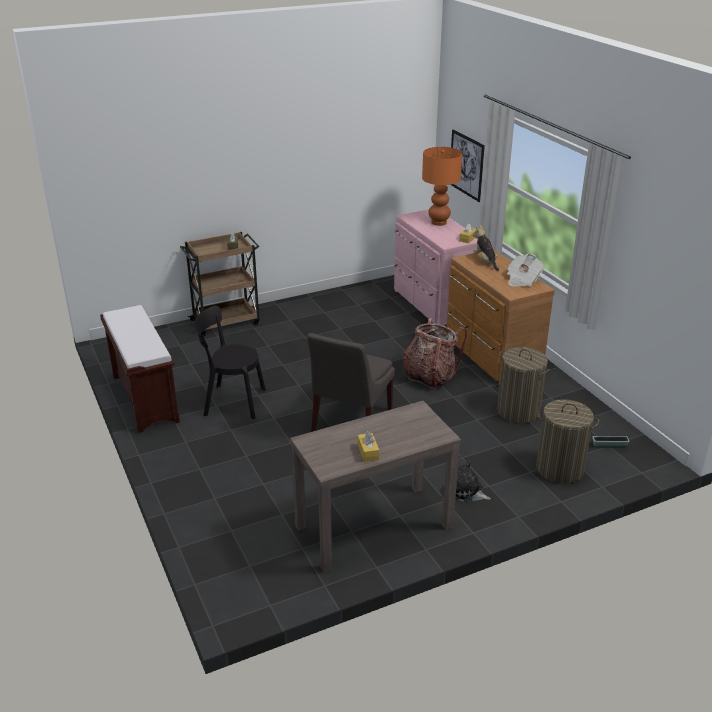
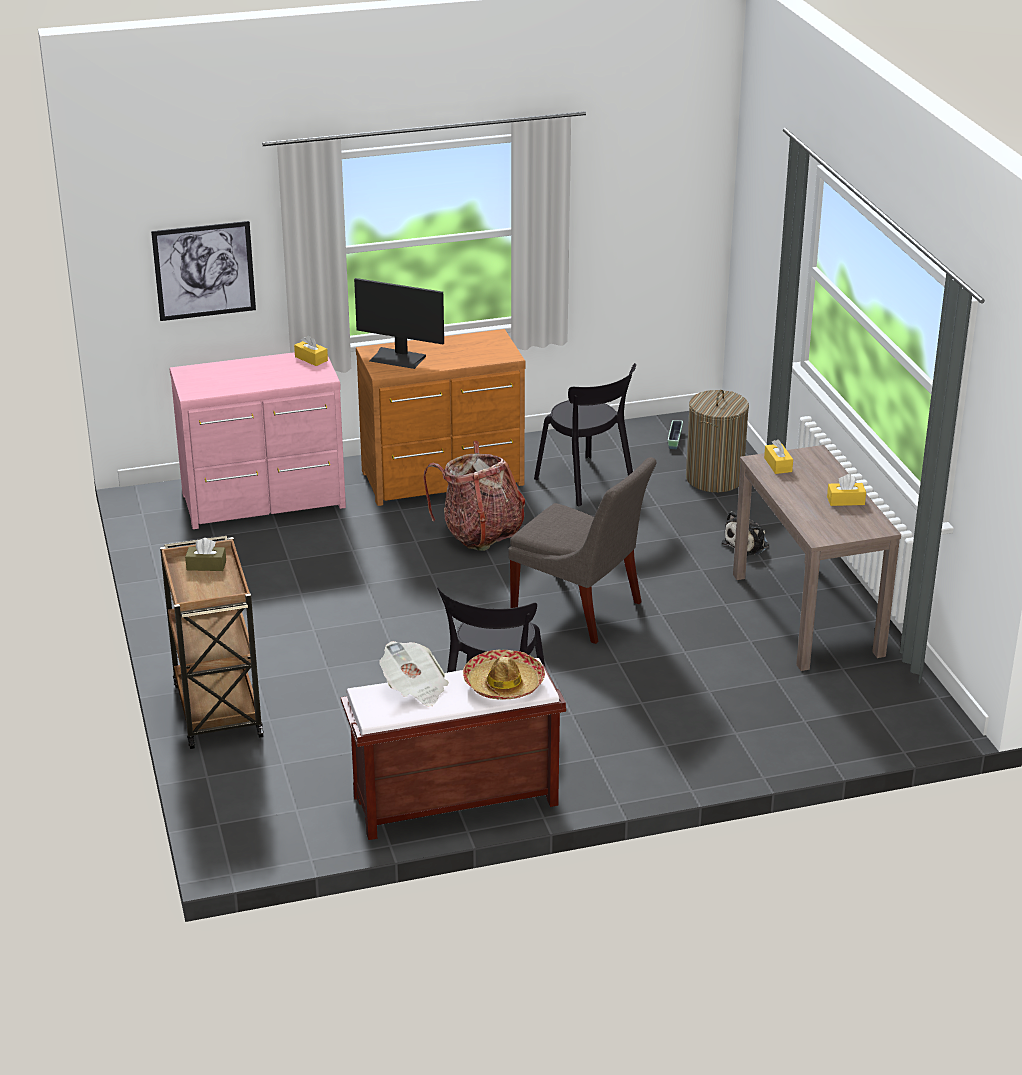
camera: 80 degrees left, 0 degrees up
(140, 346) = (503, 684): none -> hat
(416, 418) = (778, 465): none -> yellow tissue box
(438, 222) = (234, 372): orange table lamp -> none
(485, 261) = (398, 358): plush toy -> monitor
(518, 411) = (587, 483): laundry basket -> black chair
(522, 280) = (468, 343): newspaper -> newspaper (414, 688)

